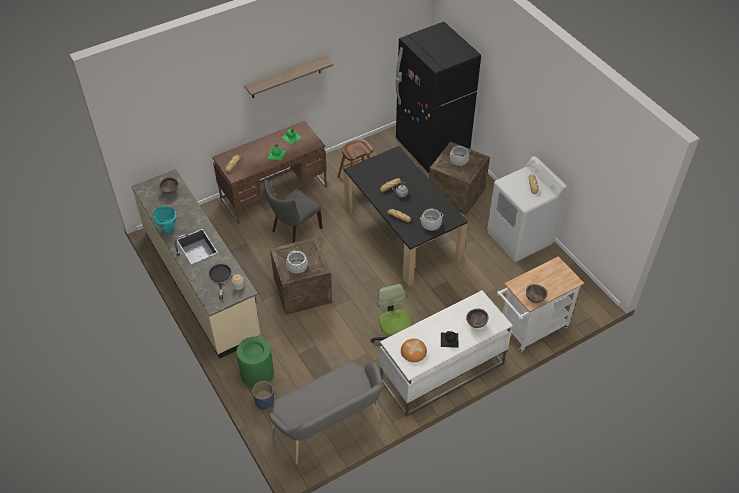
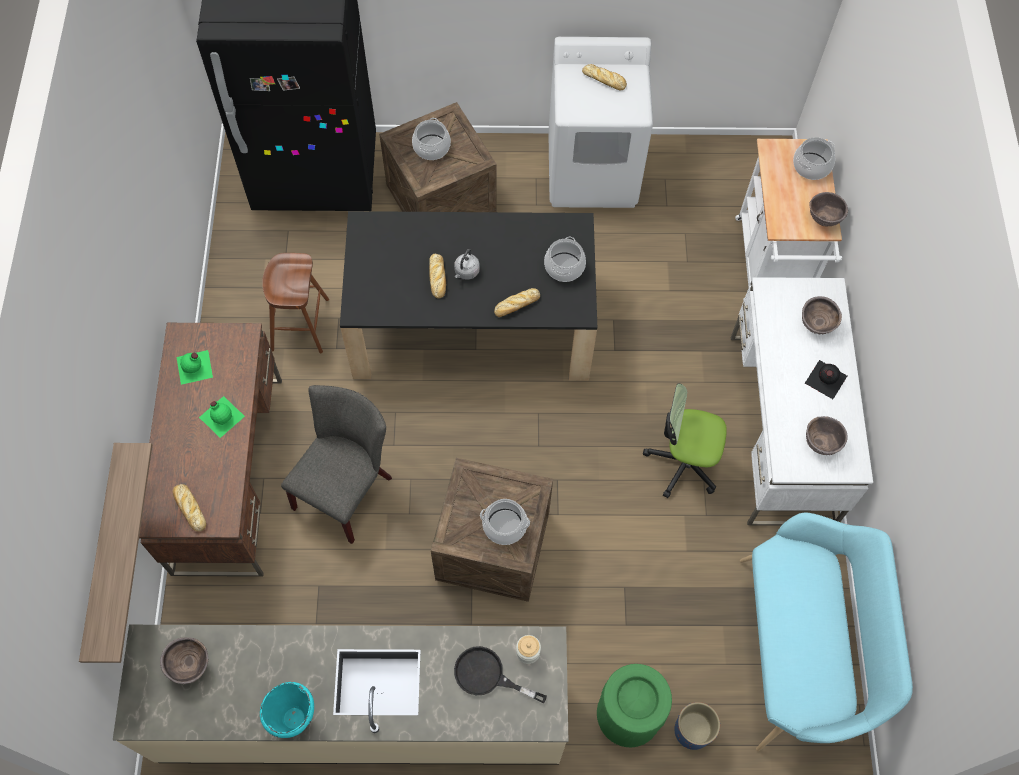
camera: 60 degrees left, 15 degrees up
(286, 77) = (121, 284): shelf -> shelf (103, 554)
(294, 231) = (347, 488): grey chair -> grey chair turned 135 degrees counterclockwise
(329, 428) = (798, 652): grey bench -> turquoise bench
(413, 351) = (821, 443): bread -> brown bowl
(561, 283) = (811, 166): none -> cooking pot

